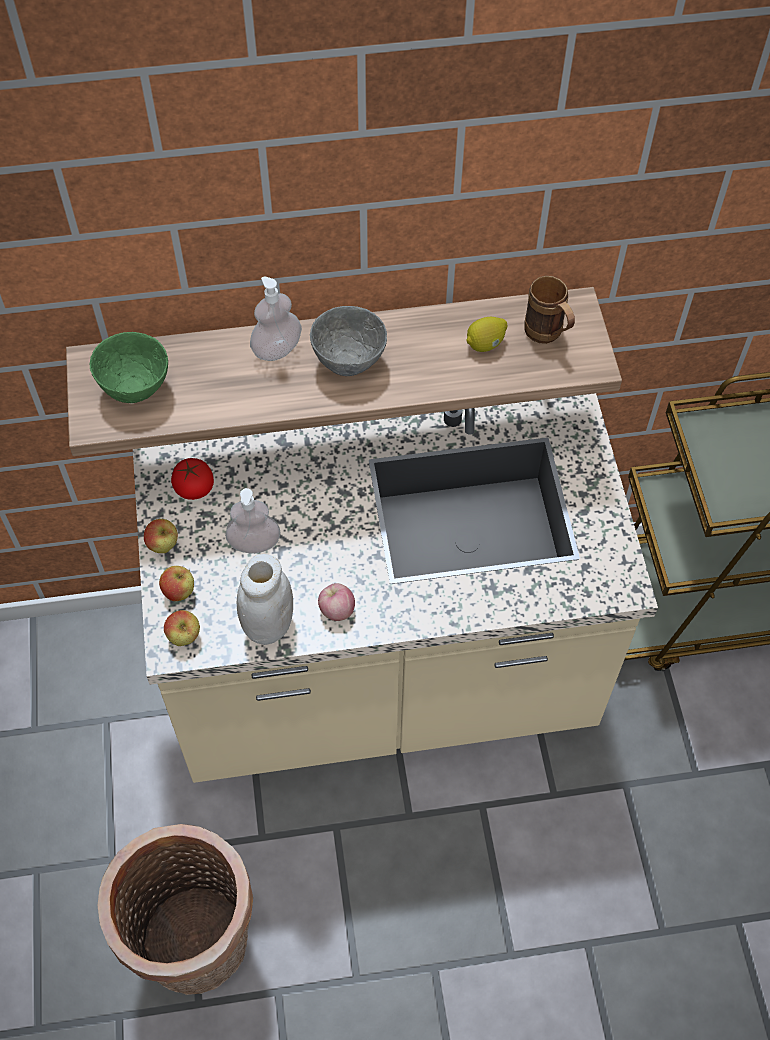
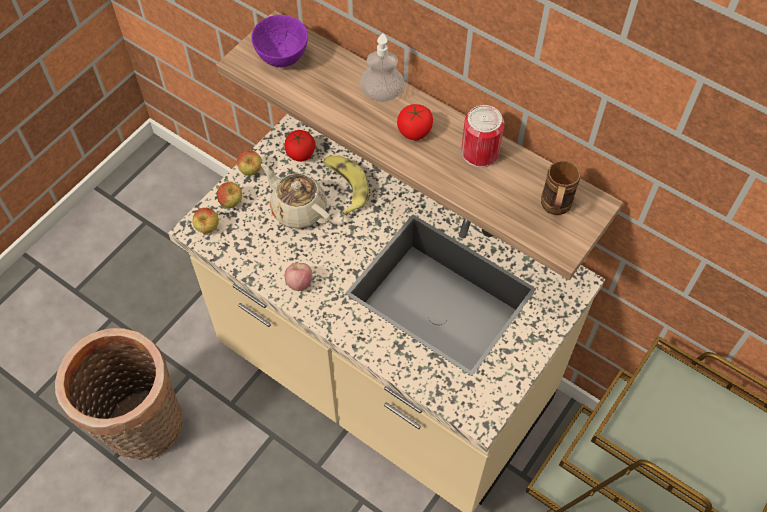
camera: 45 degrees right, 0 degrees up
(136, 388) = (283, 58): green bowl -> purple bowl
(254, 543) = (298, 209): soap dispenser -> beige teapot
(268, 625) = (255, 259): white jar -> none
(275, 485) = (345, 186): none -> banana
(349, 361) = (414, 131): grey bowl -> tomato
(429, 335) = (480, 152): none -> can
(485, 344) = (508, 183): lemon -> none

